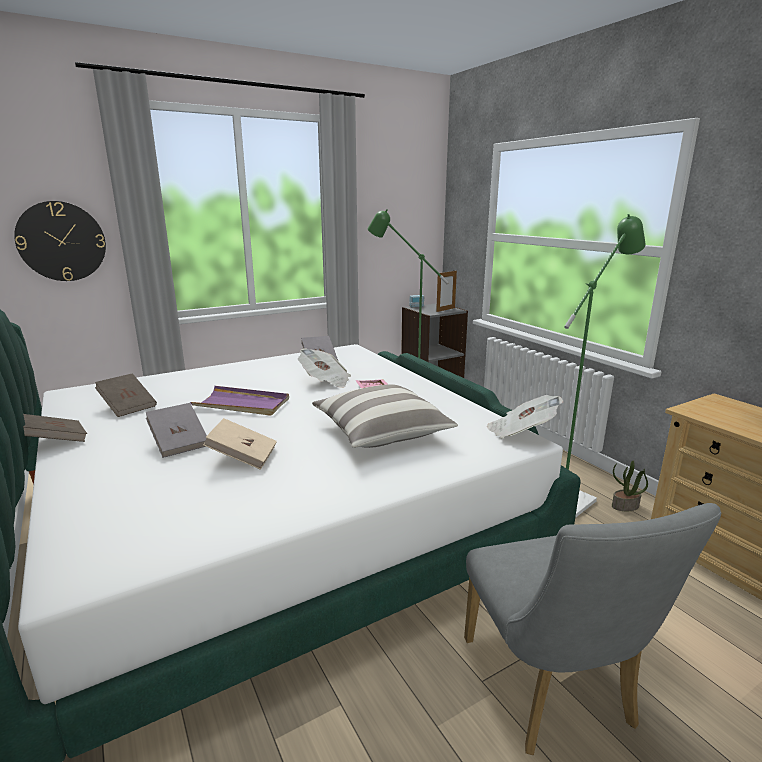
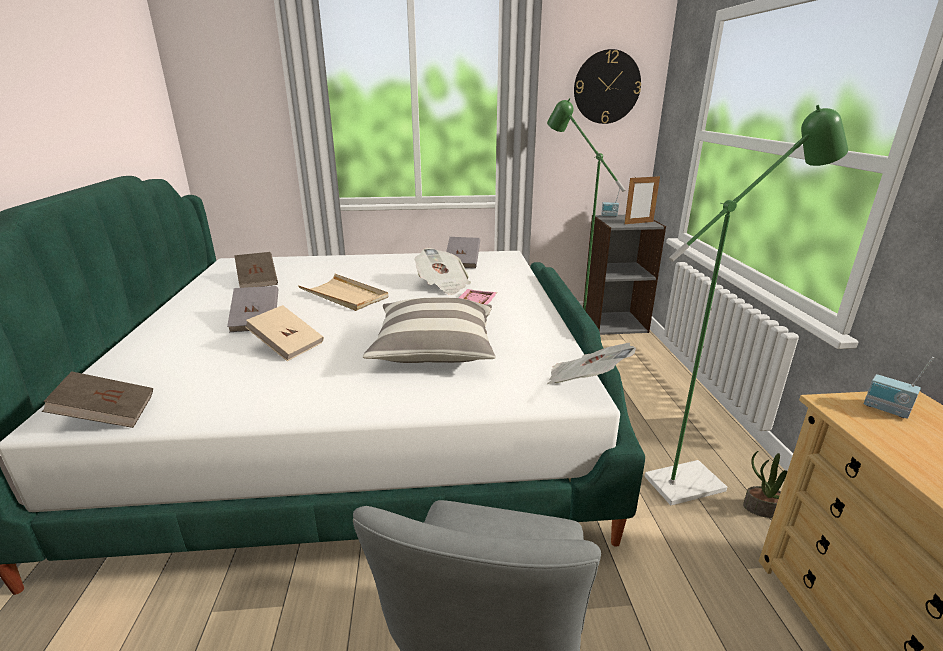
camera: 25 degrees right, 5 degrees up
(53, 441) = (177, 301): brown book -> brown book (108, 415)
(61, 241) = (246, 126): wall clock -> wall clock (607, 87)
(242, 404) = (344, 295): purple tray -> beige tray
(714, 408) = (885, 410): none -> radio

